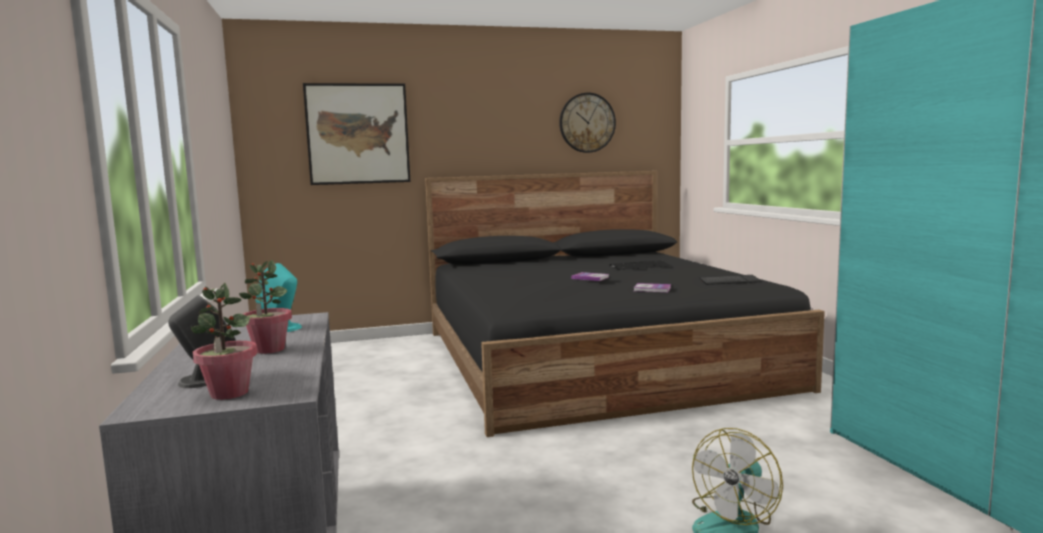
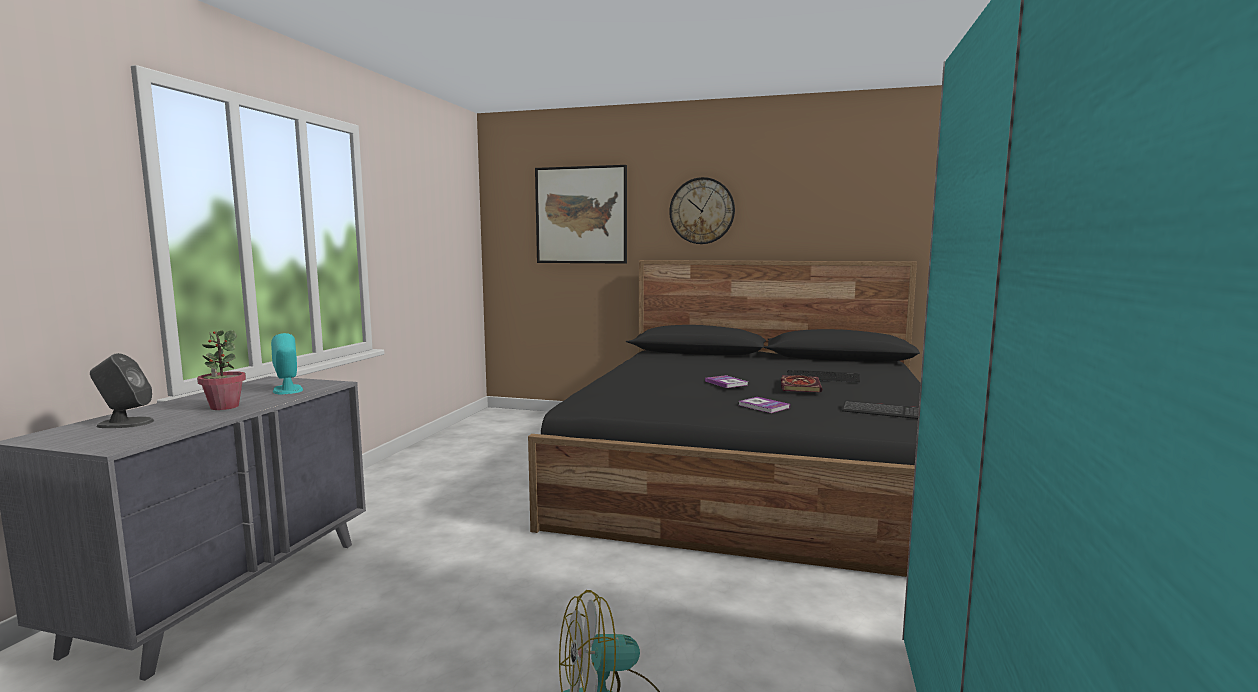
camera: 30 degrees right, 0 degrees up
(229, 393) = (96, 437): potted plant -> none
(587, 122) = (828, 202): wall clock -> wall clock (702, 211)
(640, 273) = (799, 386): none -> book

